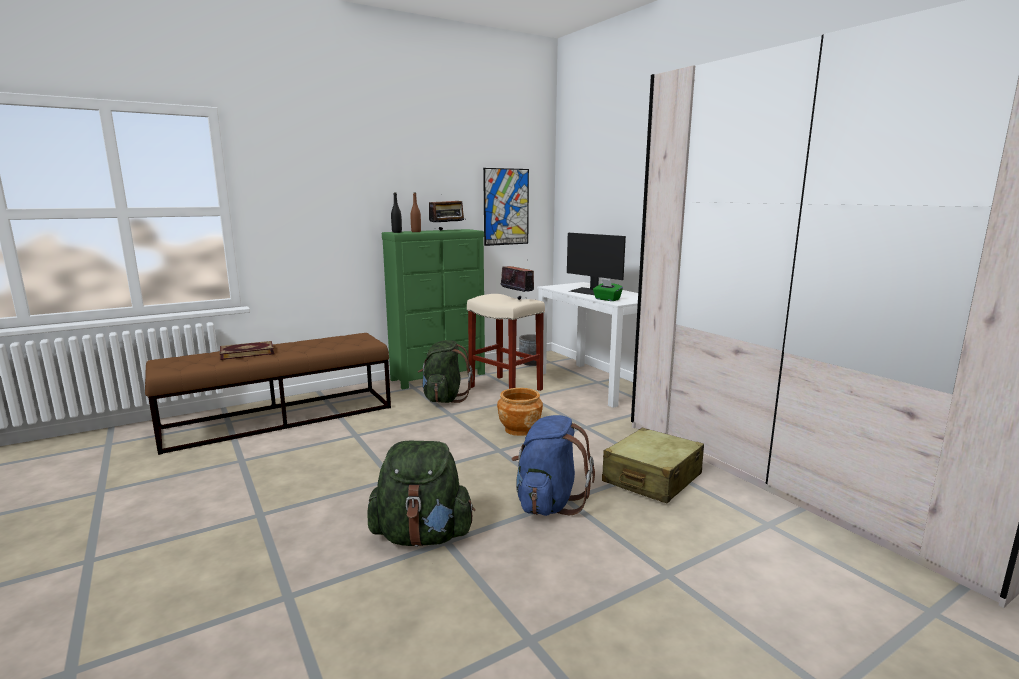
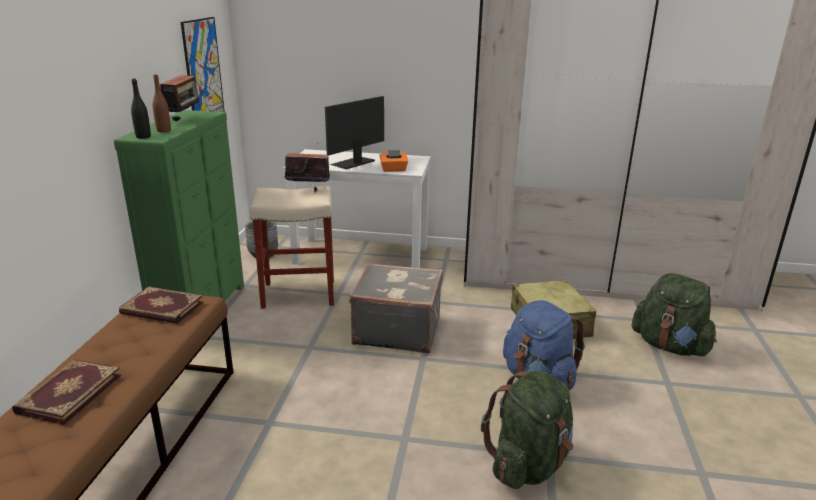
camera: 50 degrees left, 10 degrees up
(350, 339) = (161, 309): none -> book
(444, 399) = (266, 333): green backpack -> green backpack (669, 346)
(519, 429) = (397, 330): brown planter -> grey suitcase
(590, 292) = (353, 163): monitor -> monitor turned 135 degrees clockwise
(607, 299) = (393, 170): green tissue box -> orange tissue box

